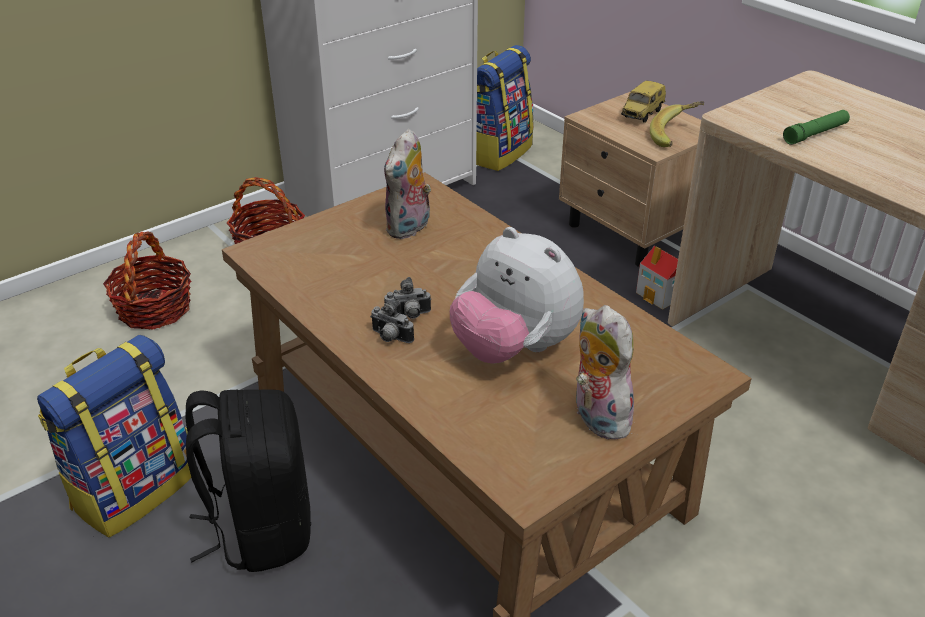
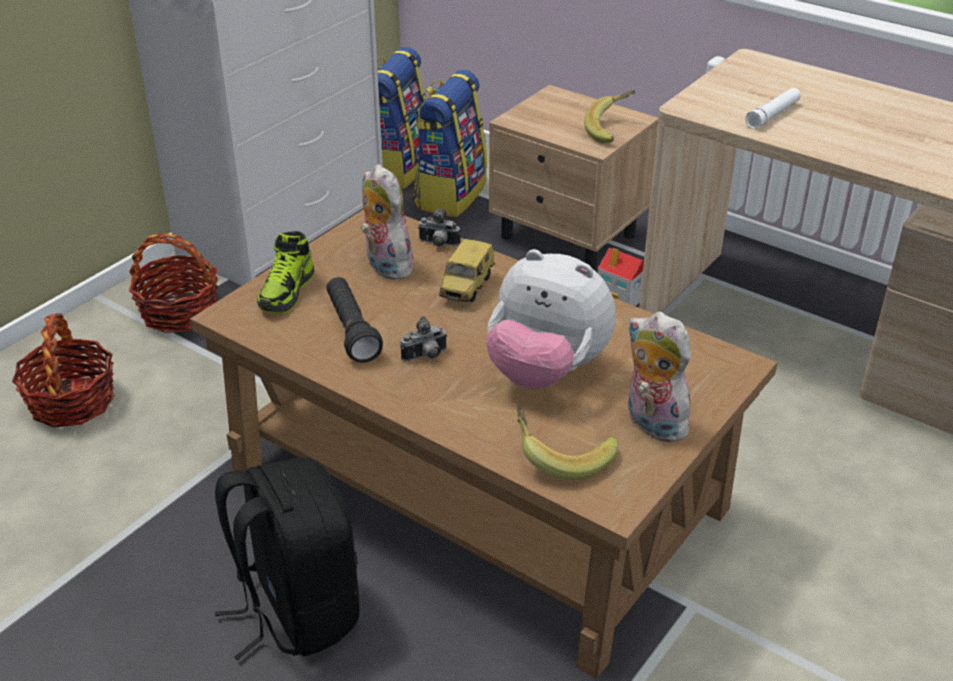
camera: 15 degrees left, 0 degrees up
(135, 488) = (137, 599): backpack -> backpack (450, 194)
(314, 239) = (287, 292): none -> shoe
(353, 281) = (351, 331): none -> black flashlight
(390, 338) = (417, 382): camera -> camera (438, 244)
(409, 228) = (385, 266): plush toy -> plush toy turned 135 degrees clockwise
(494, 433) = (561, 456): none -> banana
(642, 115) = (569, 111): toy car -> toy car (468, 288)
(815, 134) = (773, 115): green flashlight -> white flashlight

